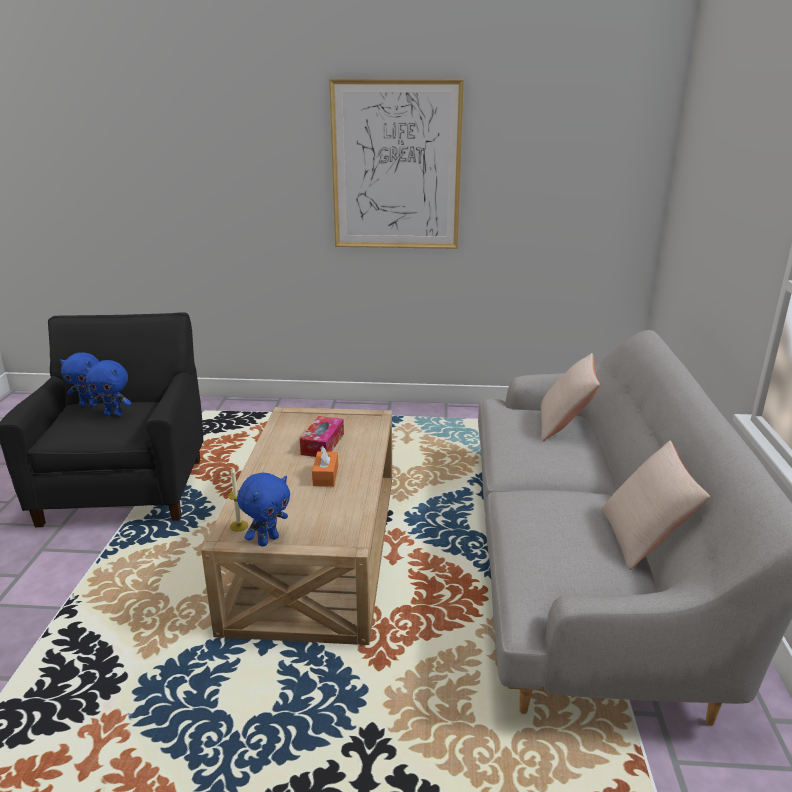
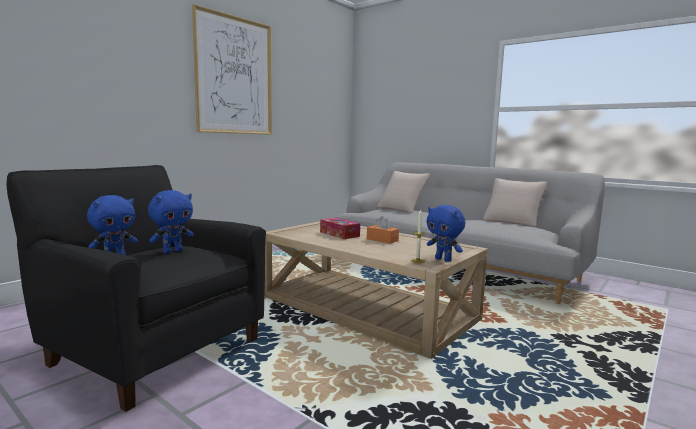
camera: 55 degrees left, 15 degrees down
(267, 540) = (443, 260): blue plush toy -> blue plush toy turned 150 degrees clockwise

